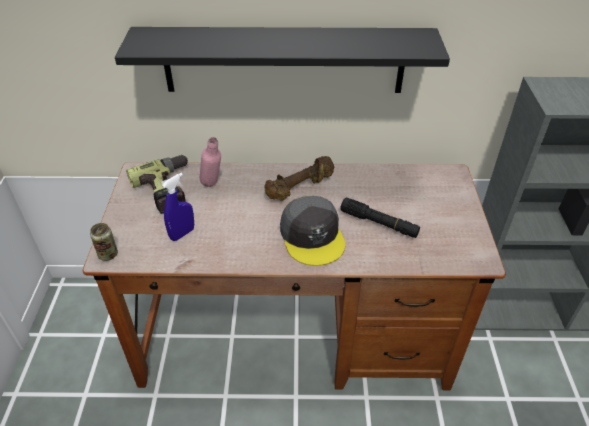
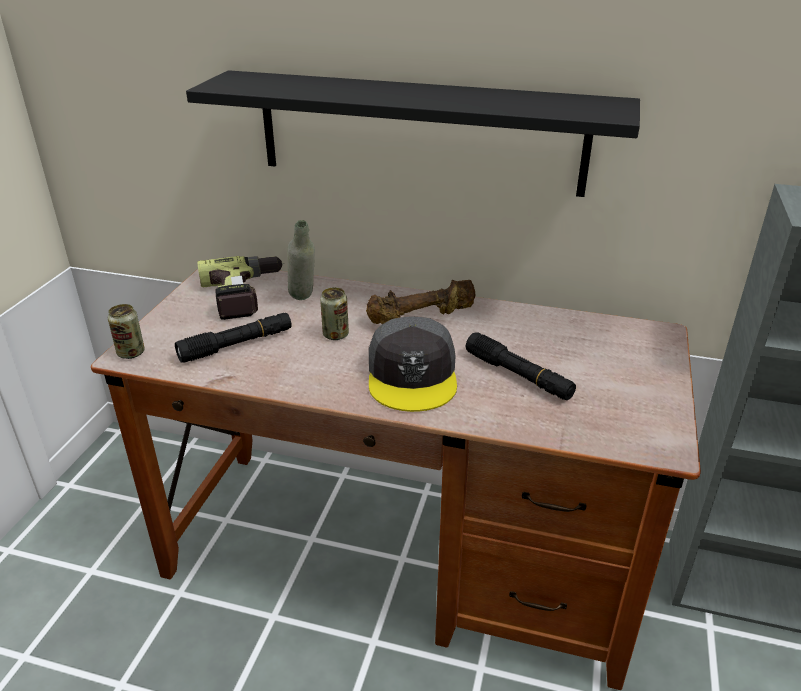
camera: 15 degrees right, 10 degrees down
(182, 233) = (237, 345): blue spray bottle -> black flashlight
(213, 187) = (304, 301): pink bottle -> grey bottle
(247, 212) = (335, 335): none -> can

